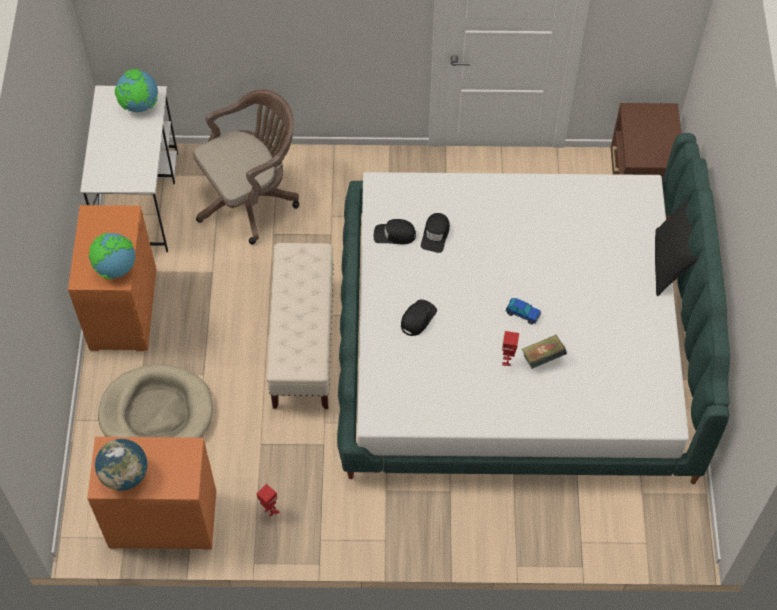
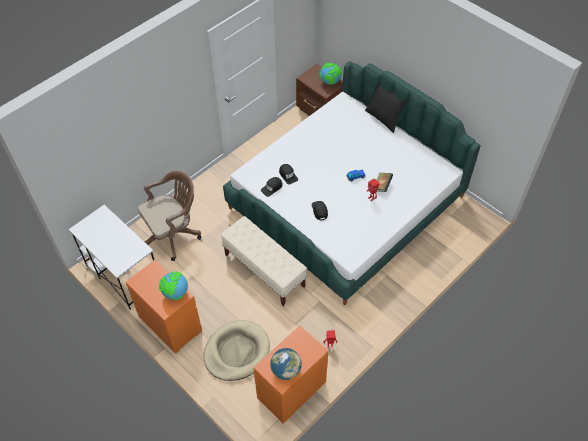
camera: 45 degrees left, 5 degrees down
(139, 105) = (101, 221): globe -> globe (330, 82)
(251, 198) = (173, 234): brown office chair -> brown office chair turned 45 degrees clockwise

